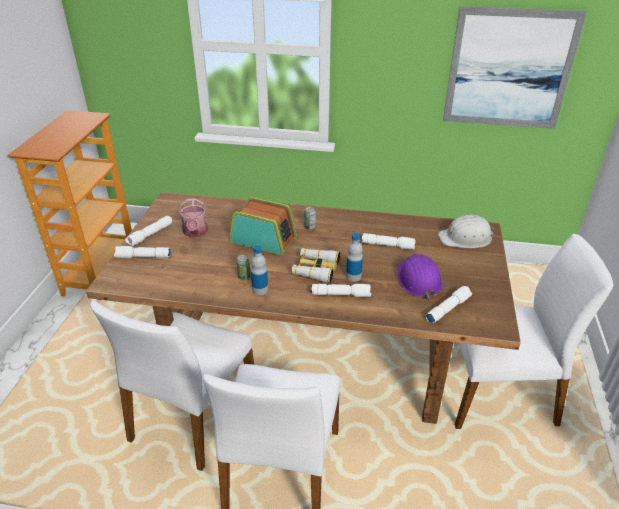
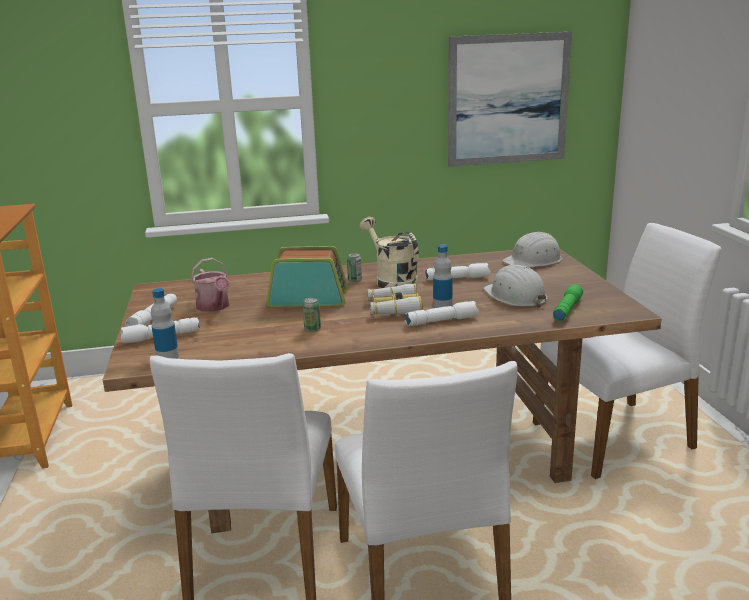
camera: 20 degrees left, 15 degrees down
(260, 290) = (342, 335): bottle -> bottle (167, 357)
(336, 235) = (391, 281): none -> beige watering can
(418, 280) = (515, 296): purple hard hat -> white hard hat
(447, 308) = (566, 309): white flashlight -> green flashlight

